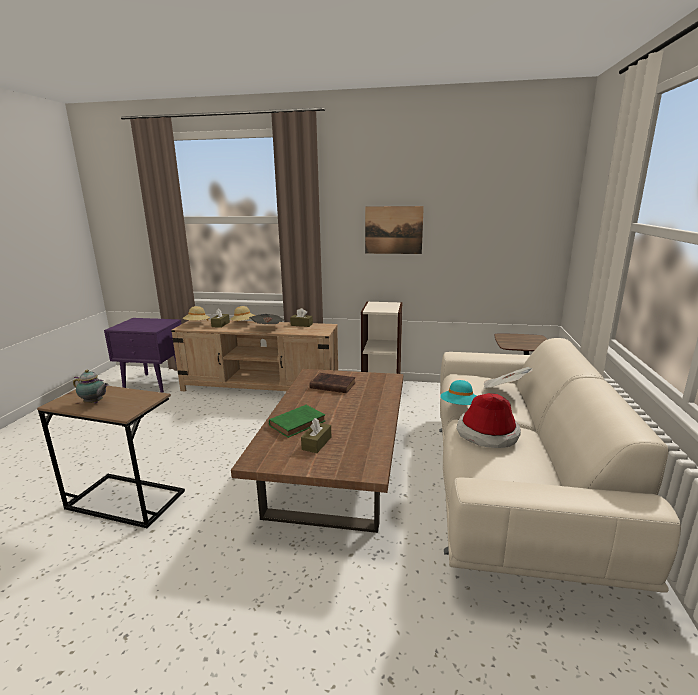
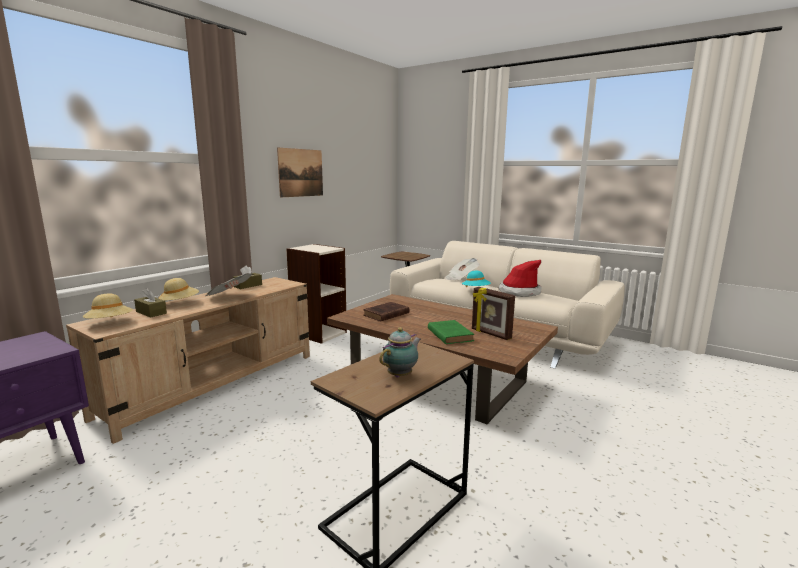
camera: 65 degrees left, 5 degrees down
(316, 443) = (490, 334): brown tissue box -> picture frame

